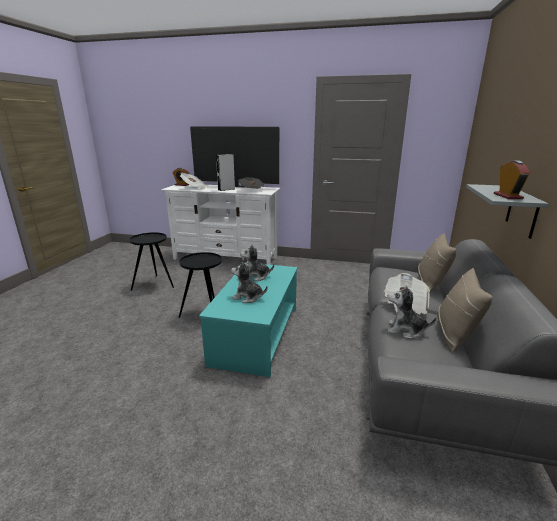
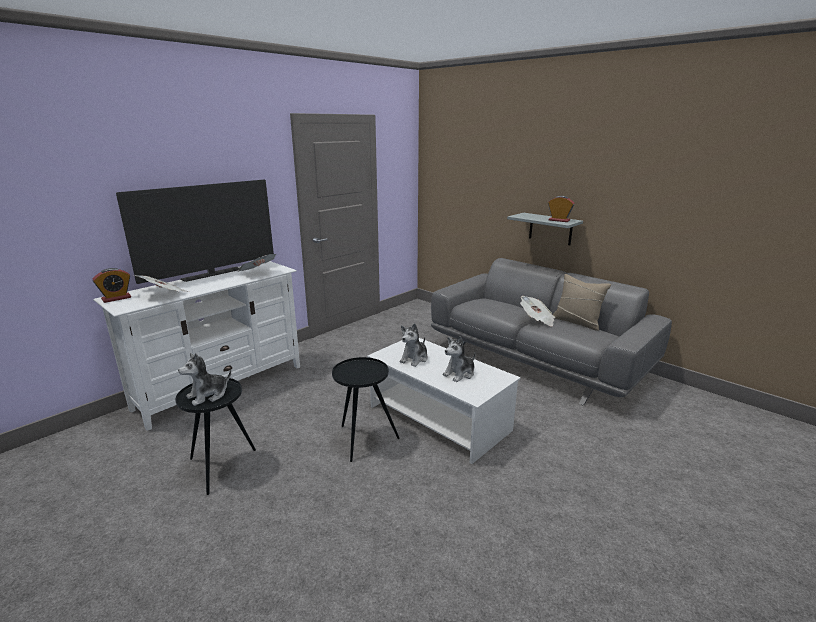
camera: 60 degrees left, 0 degrees up
(226, 189) = (220, 281): grey speaker -> none
(256, 335) = (439, 418): turquoise coffee table -> white coffee table
(405, 330) = (570, 331): plush toy -> plush toy (208, 395)
(430, 284) = (503, 302): beige pillow -> none

